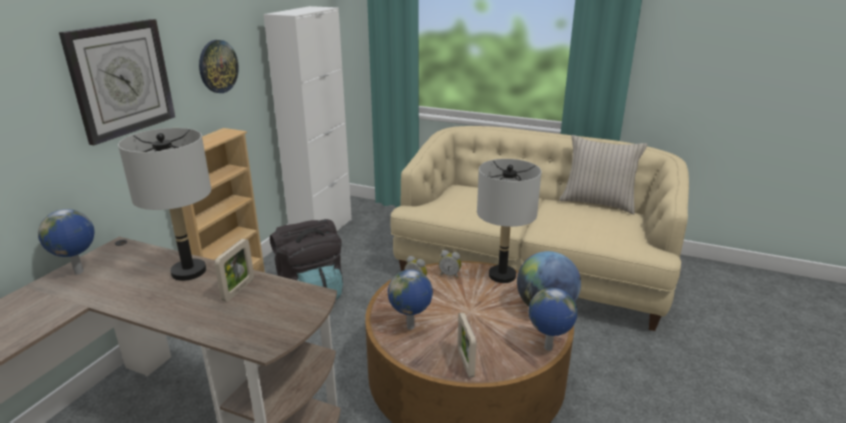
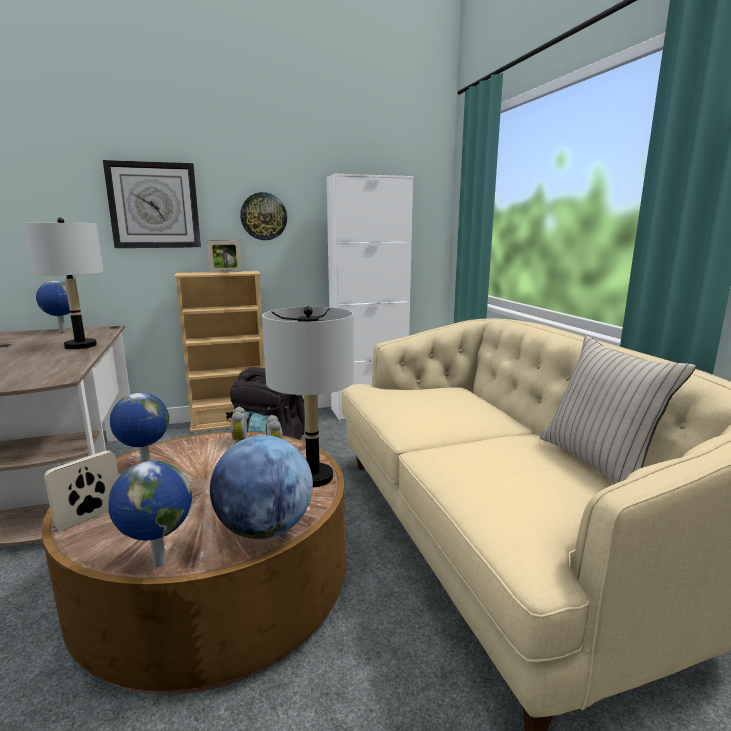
camera: 50 degrees right, 10 degrees down
(238, 290) = (58, 361): picture frame -> picture frame (225, 272)

